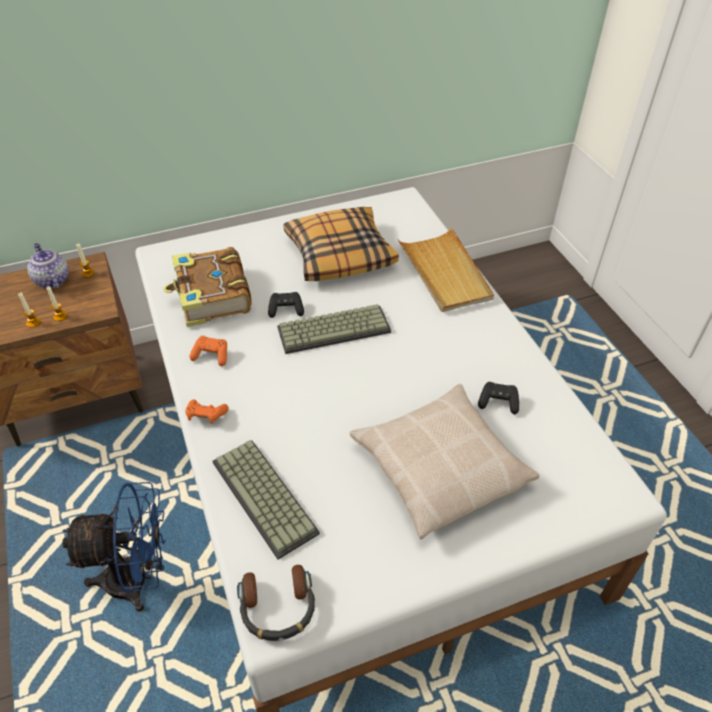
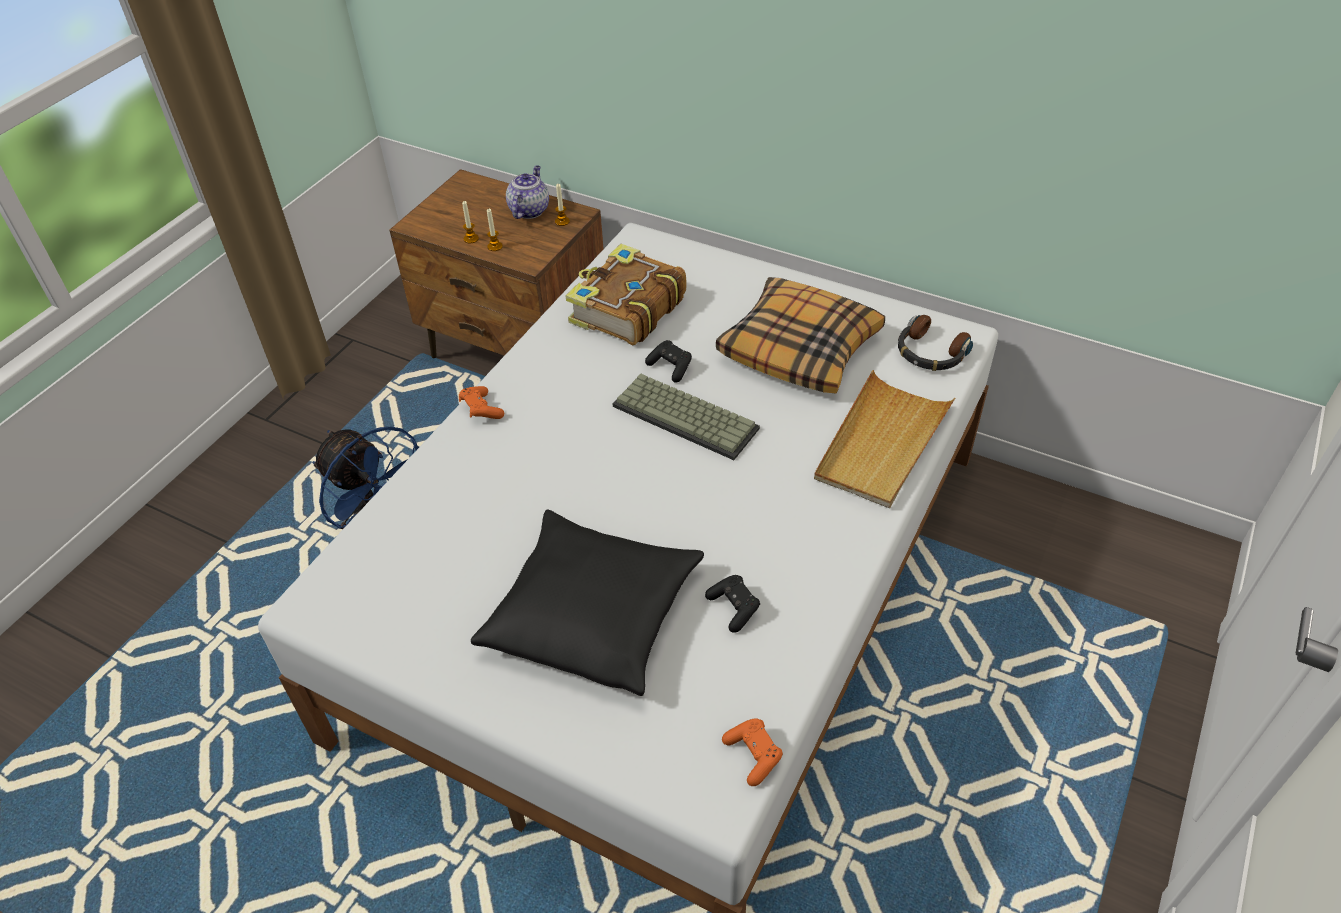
camera: 50 degrees right, 0 degrees up
(211, 355) = (554, 362): orange game controller -> orange game controller (753, 755)
(267, 497) = (433, 511): keyboard -> none
(277, 608) = (327, 597): headphones -> headphones (930, 353)
(440, 466) = (593, 612): beige pillow -> black pillow

